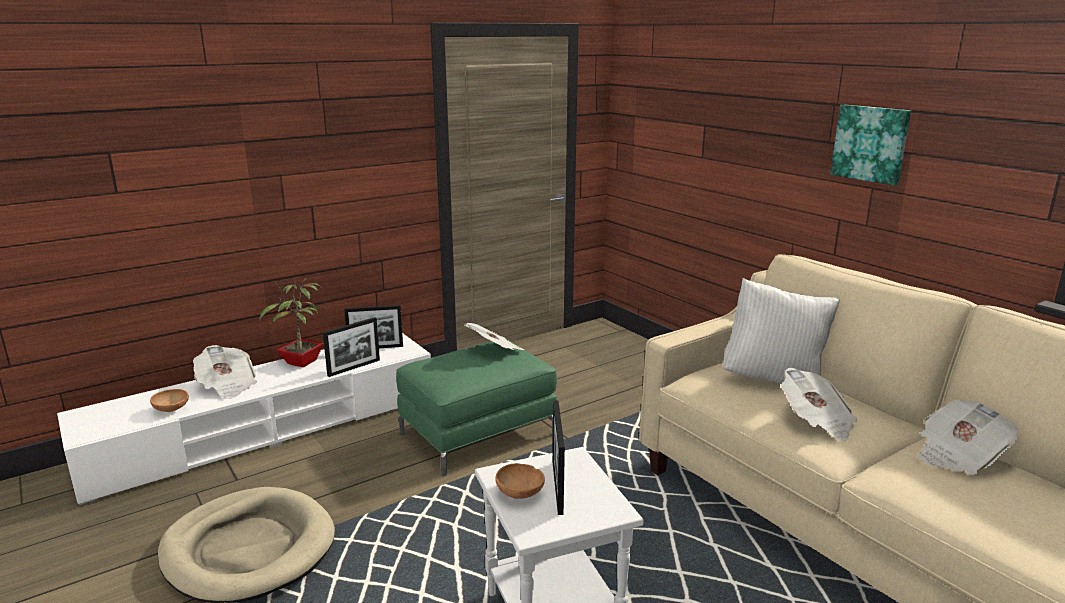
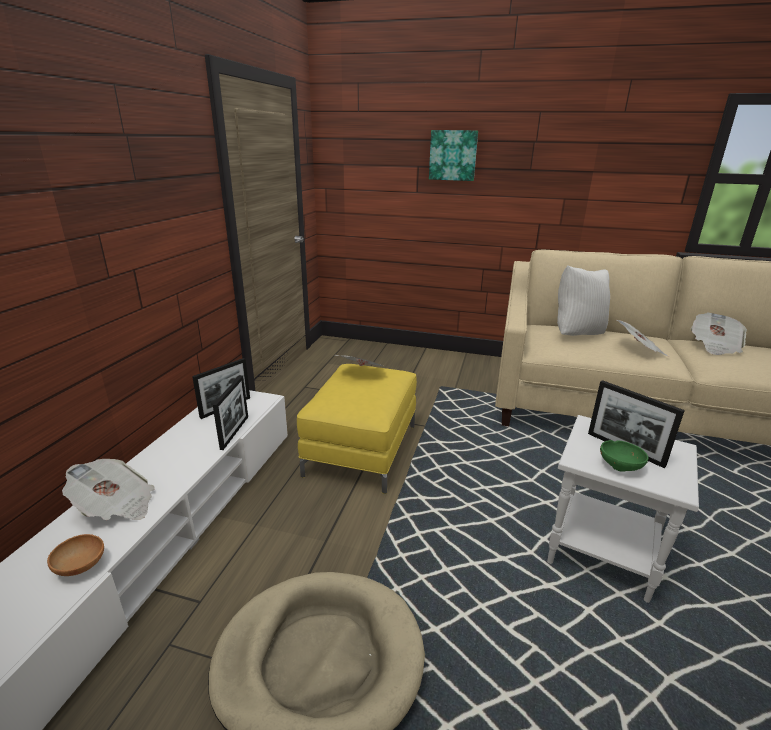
camera: 40 degrees left, 5 degrees up
(300, 363) = (169, 448): potted plant -> none
(478, 434) = (362, 449): green ottoman -> yellow ottoman
(521, 494) = (620, 466): brown bowl -> green bowl
(871, 143) = (565, 167): picture -> picture (453, 155)

